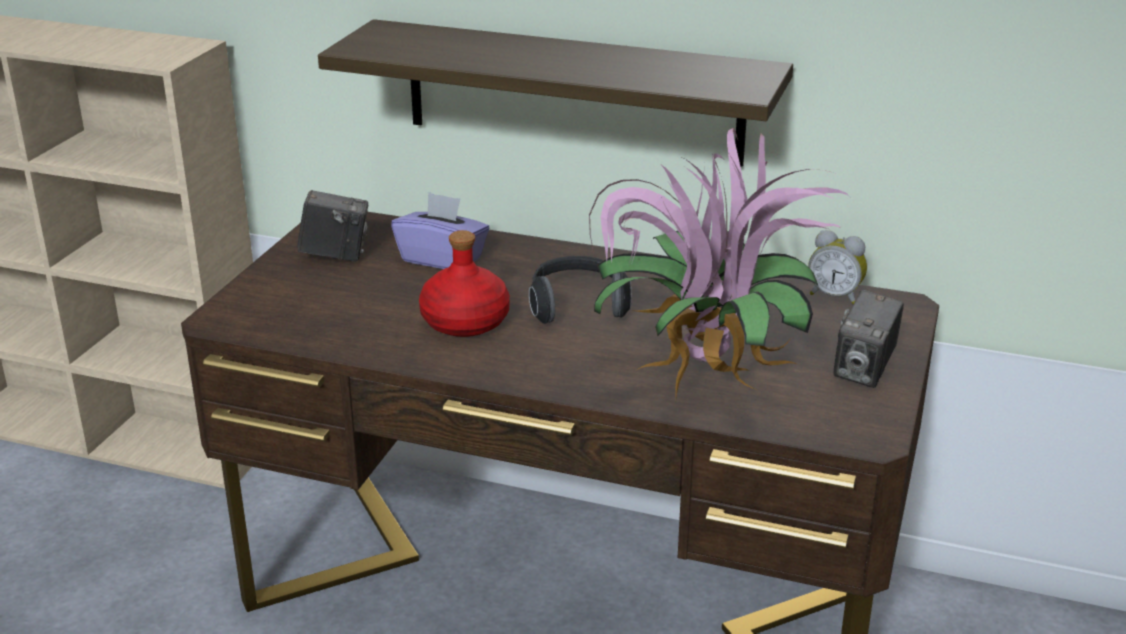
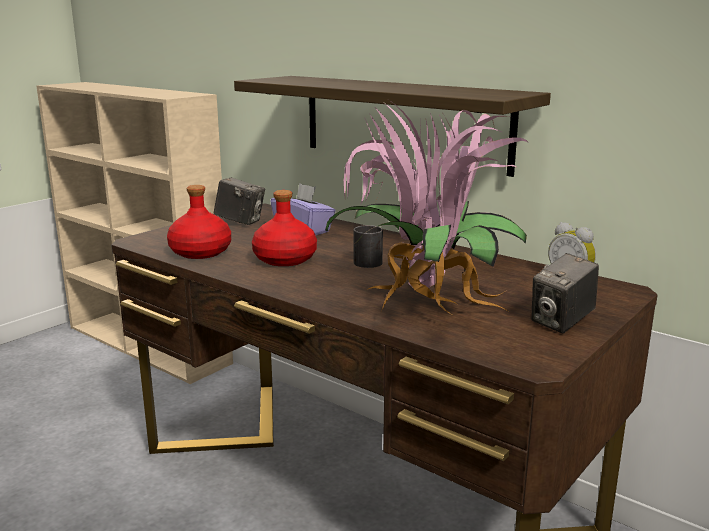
camera: 20 degrees right, 10 degrees down
(334, 328) = (200, 252): none -> red bottle
(577, 306) = (369, 261): headphones -> black mug

